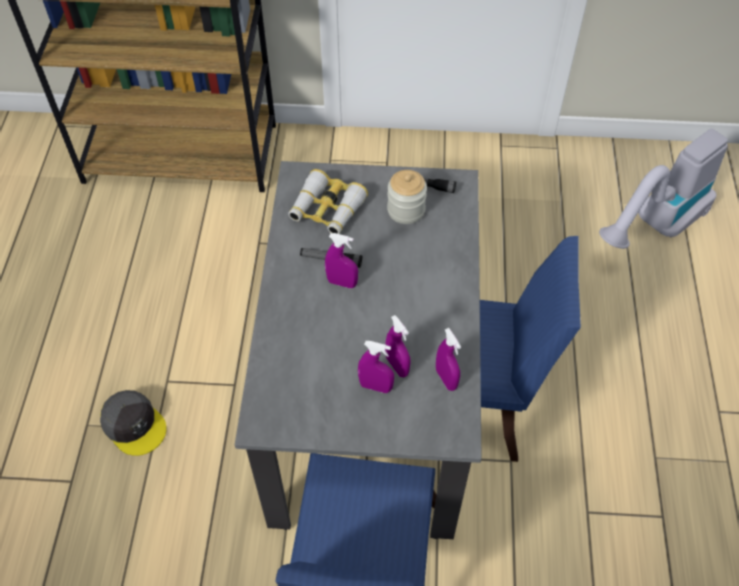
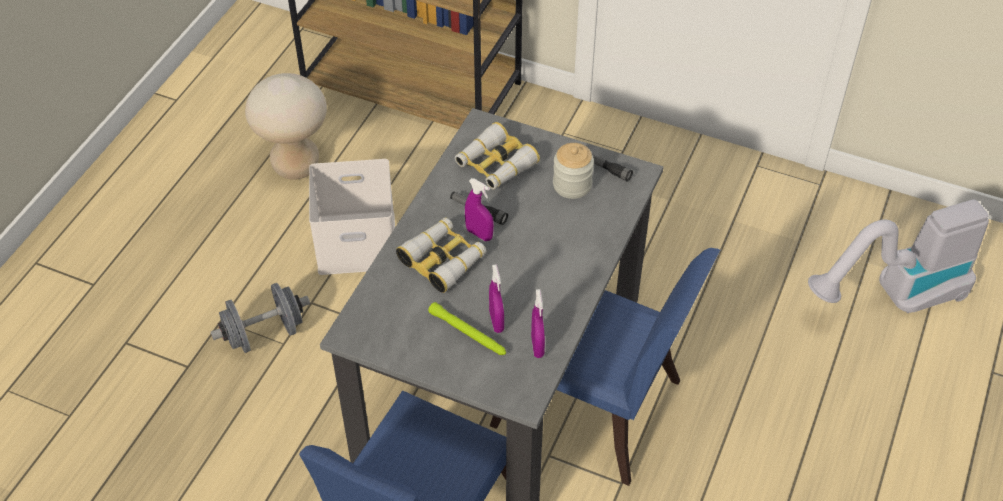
camera: 20 degrees right, 5 degrees down
(101, 254) = (296, 165): none -> beige stool
(134, 425) = (264, 333): grey cap -> grey dumbbell
(188, 309) = (358, 241): none -> white storage box
(319, 319) = (443, 260): none -> binoculars
(375, 386) = (468, 333): purple spray bottle -> green flashlight

